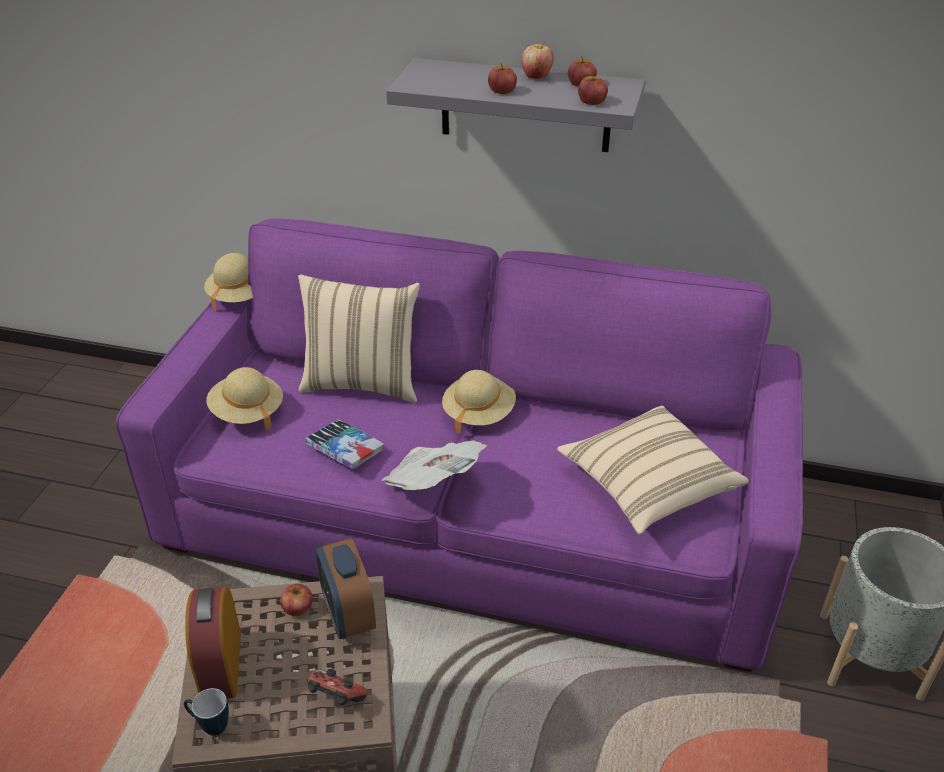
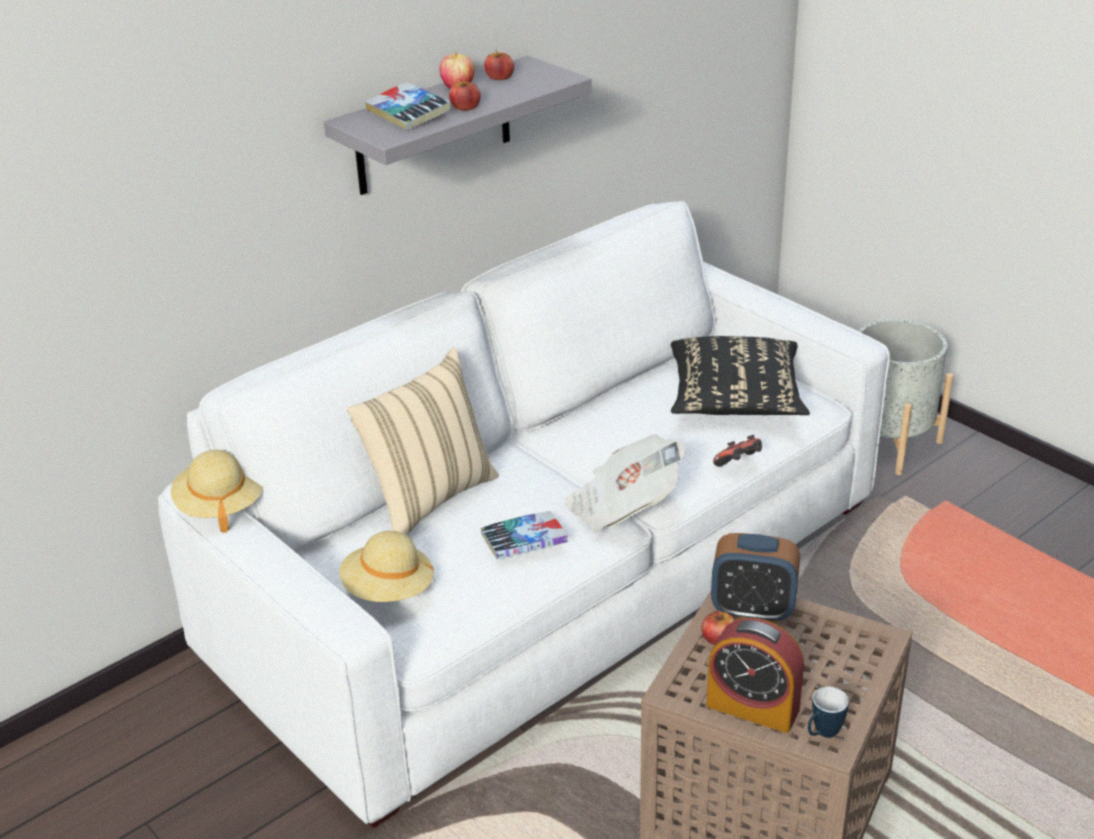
camera: 55 degrees left, 5 degrees down
(336, 698) = (845, 647): game controller -> game controller (739, 464)
(461, 77) = (408, 114): none -> book
(472, 514) = (550, 577): purple sofa -> white sofa
(478, 413) = (547, 451): beige hat -> none
(592, 101) = (542, 83): apple -> none
(647, 485) = (735, 400): beige pillow -> black pillow

